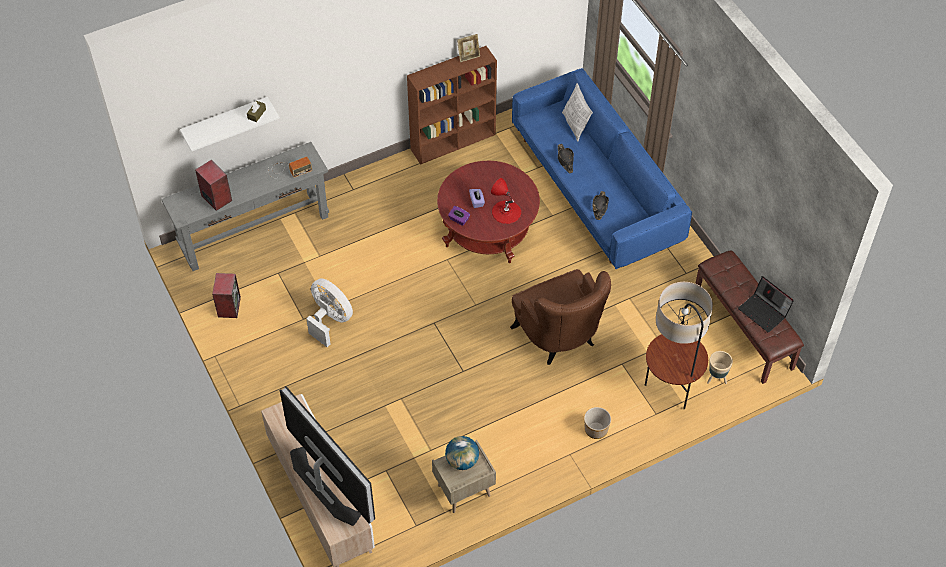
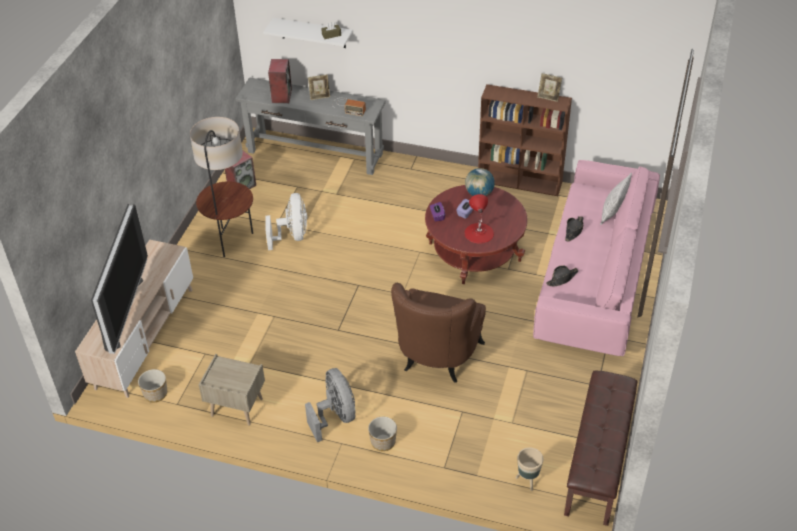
camera: 45 degrees right, 10 degrees down
(250, 176) = (319, 96): none -> picture frame
(389, 531) = (155, 393): none -> planter
(462, 461) = (235, 371): globe -> globe (479, 194)
(542, 438) = (335, 416): none -> grey fan
(595, 188) = (594, 278): blue sofa -> pink sofa
(670, 390) = (477, 460): floor lamp -> floor lamp (231, 242)
(764, 312) = (606, 443): laptop -> none

